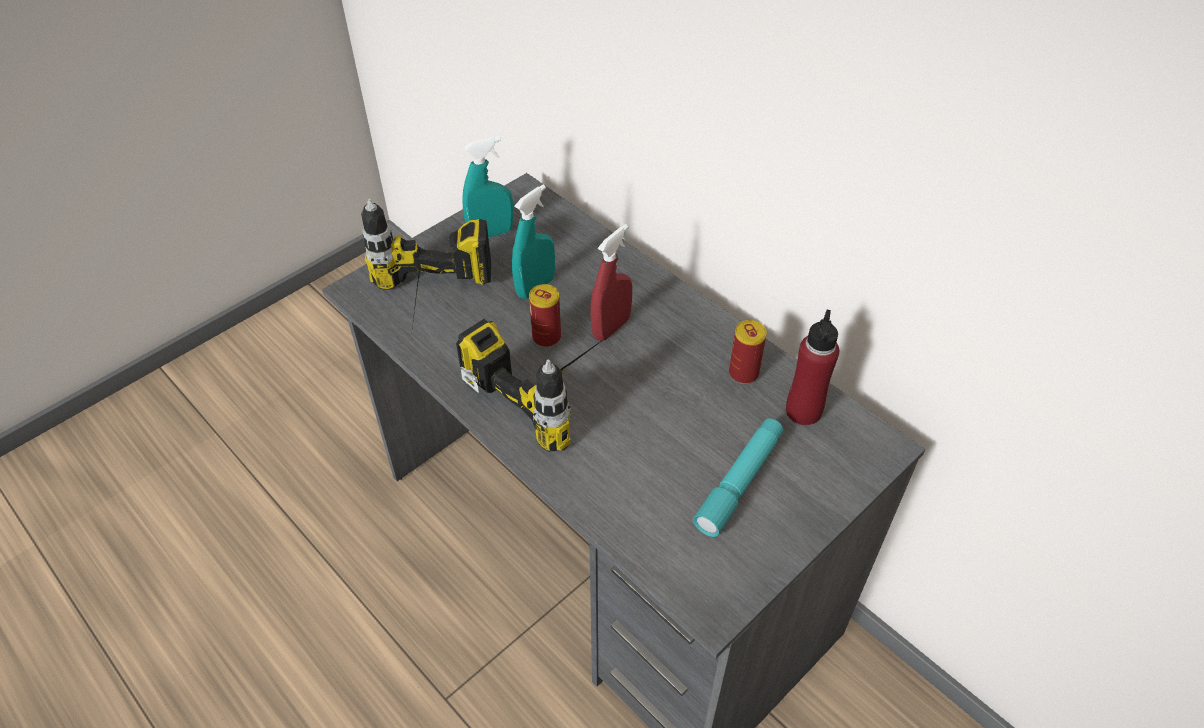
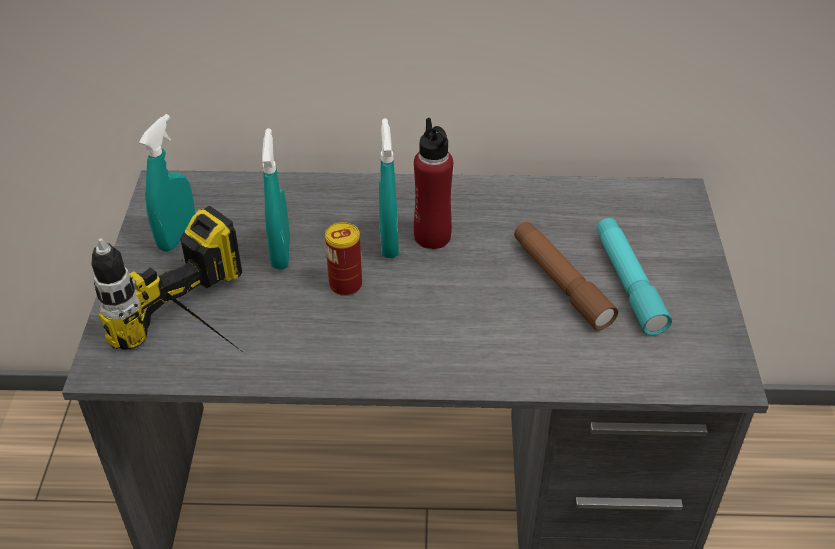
camera: 45 degrees left, 5 degrees down
(555, 388) = (407, 317): power drill -> none
(611, 328) = (389, 242): red spray bottle -> turquoise spray bottle
(689, 443) = (561, 282): none -> brown flashlight
(743, 373) = (530, 209): can -> none
(803, 411) = (602, 206): red bottle -> red bottle (432, 237)

